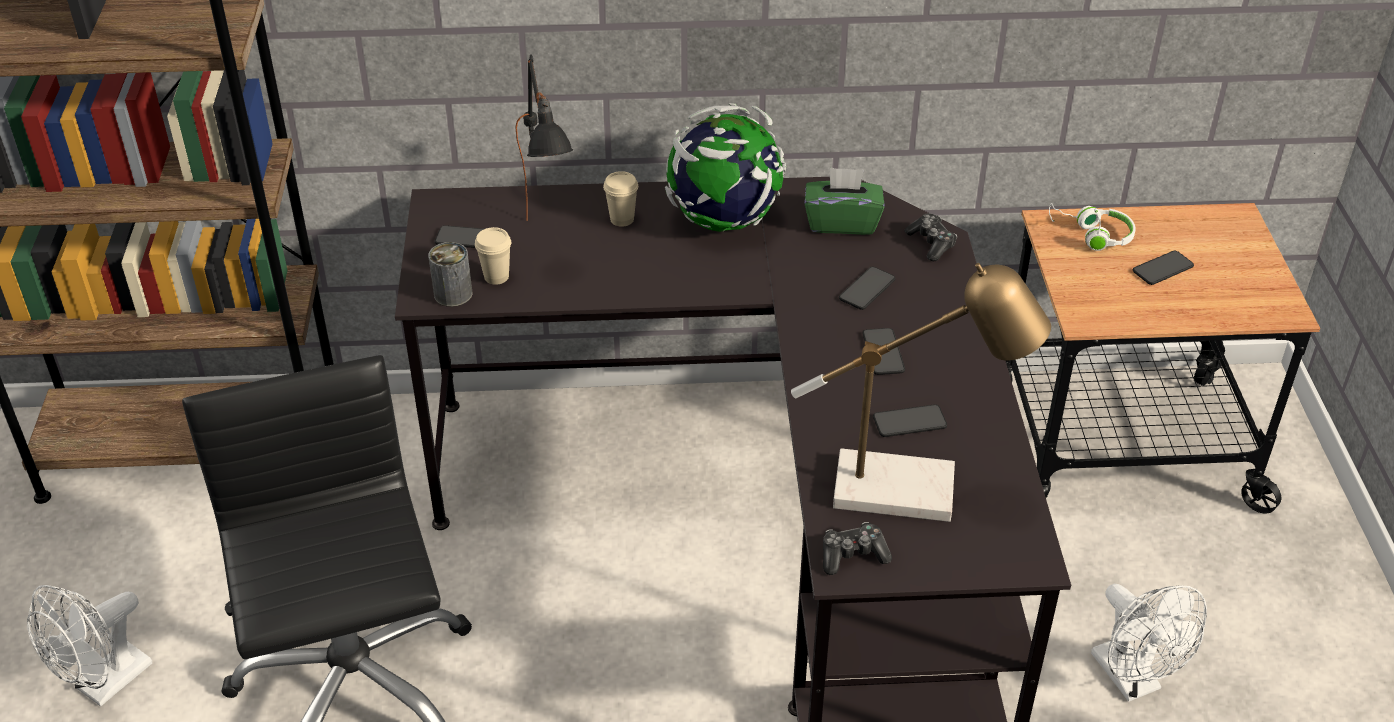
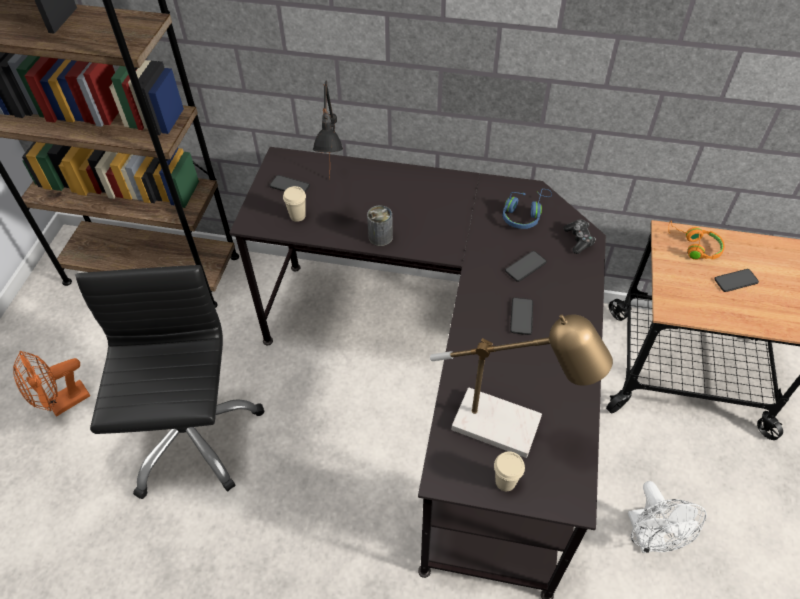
camera: 15 degrees right, 10 degrees up
(106, 685) = (63, 403): white fan -> orange fan
(453, 294) = (268, 223): can -> can (380, 237)
(622, 219) = (386, 188): beige cup -> beige cup (505, 482)
(723, 221) = (449, 200): globe -> none
(842, 222) = (524, 214): green tissue box -> blue headphones
(852, 555) = (453, 470): game controller -> none
(909, 422) = (522, 373): phone -> none
(1092, 235) = (693, 246): white headphones -> orange headphones

